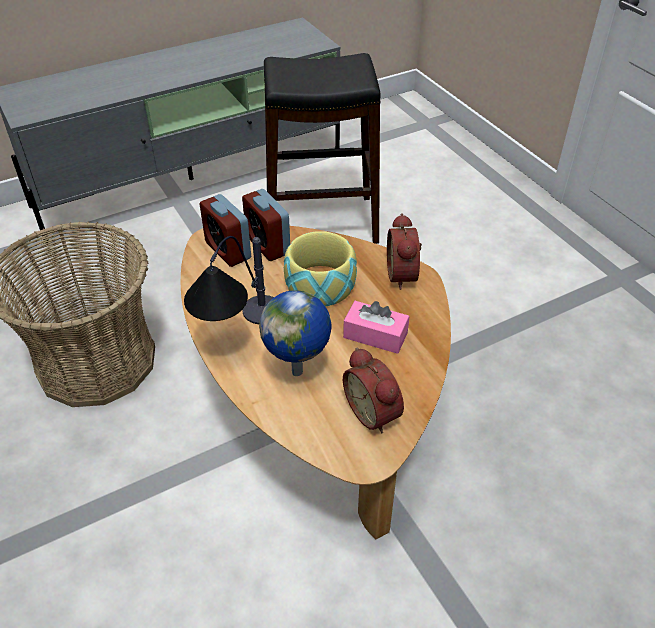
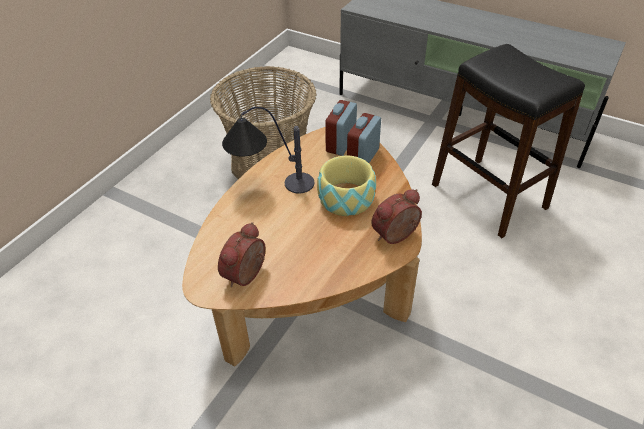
camera: 60 degrees right, 0 degrees up
(299, 372) = (257, 224): globe -> none
(375, 335) = (319, 246): pink tissue box -> none

